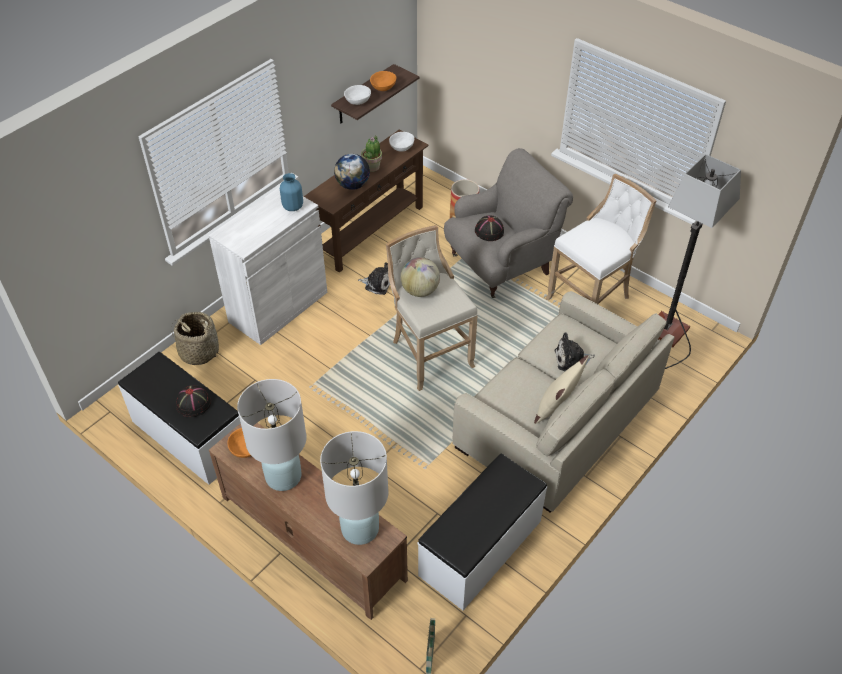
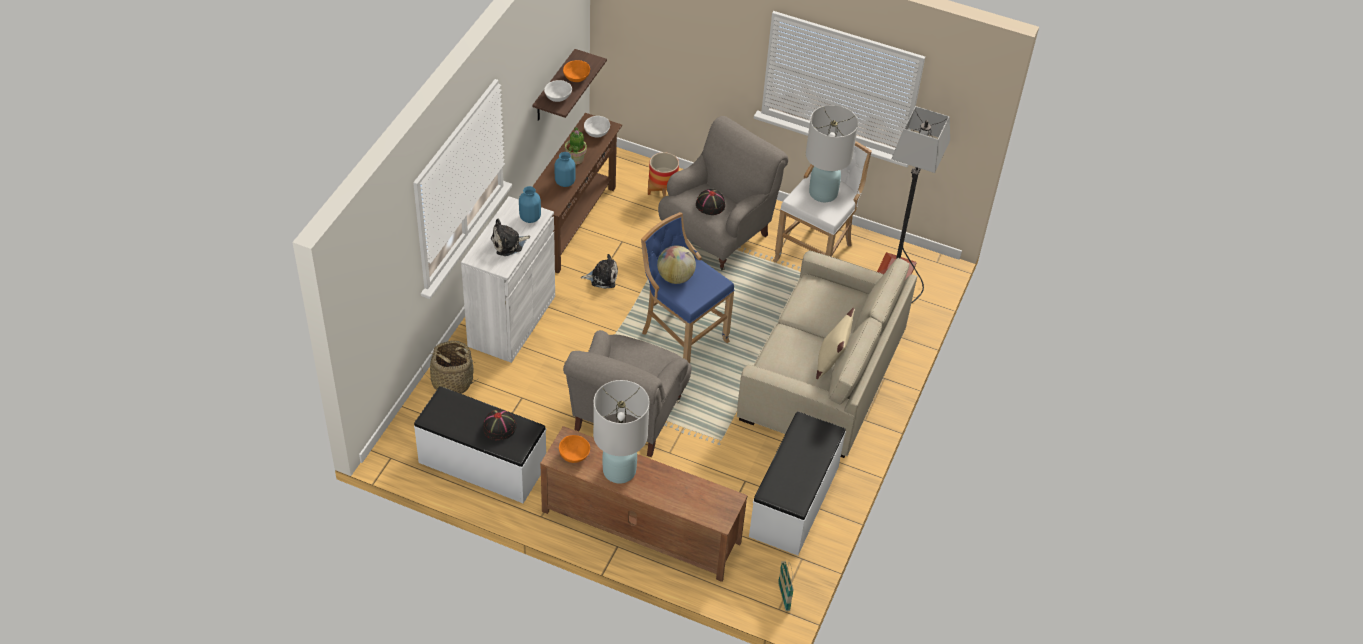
camera: 20 degrees left, 0 degrees up
(345, 420) = (627, 416): none -> grey armchair
(352, 185) = (565, 182): globe -> blue vase
(360, 529) = (705, 498): white table lamp -> white table lamp (823, 193)
(429, 353) = (681, 337): beige stool -> blue stool
(571, 359) = (829, 315): plush toy -> plush toy (508, 244)

